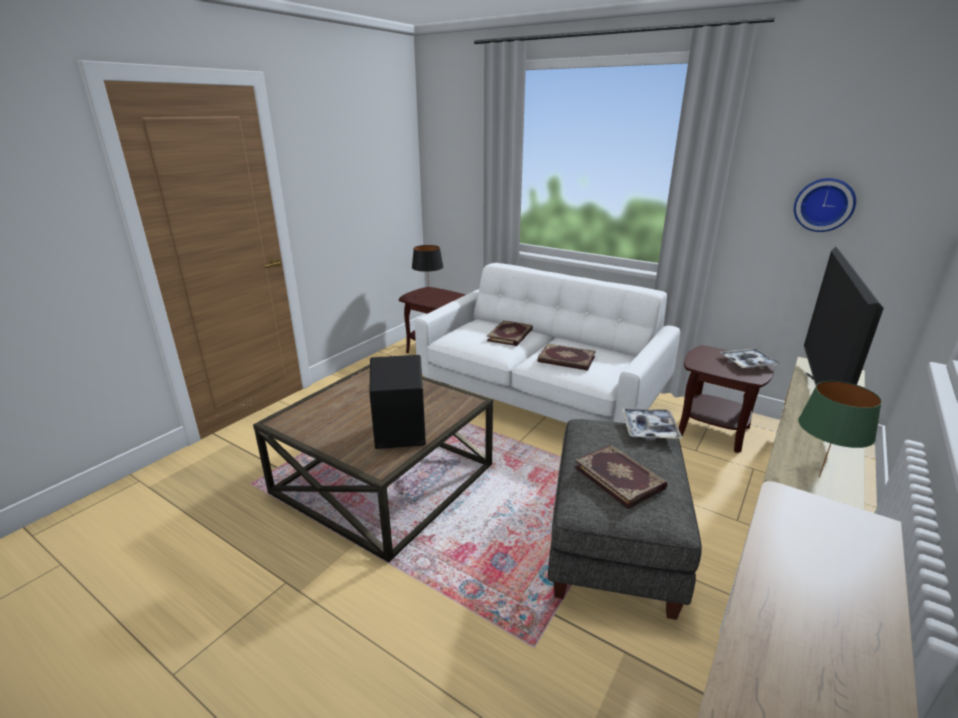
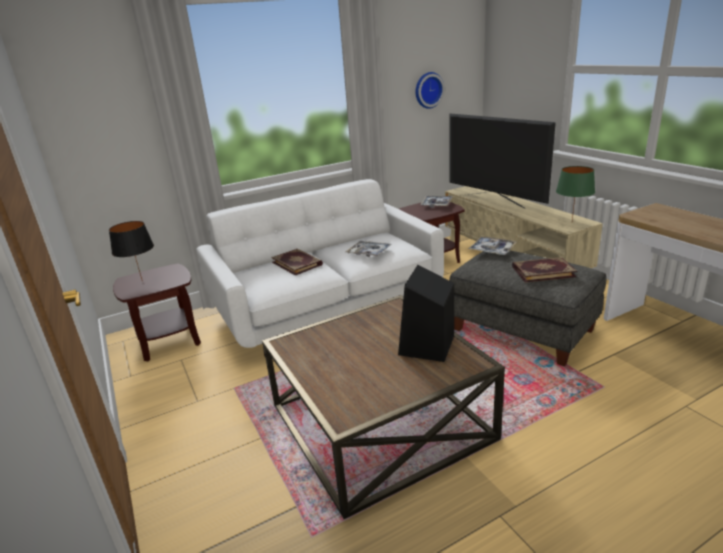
camera: 60 degrees left, 0 degrees up
(566, 360) = (369, 253): book -> tray

